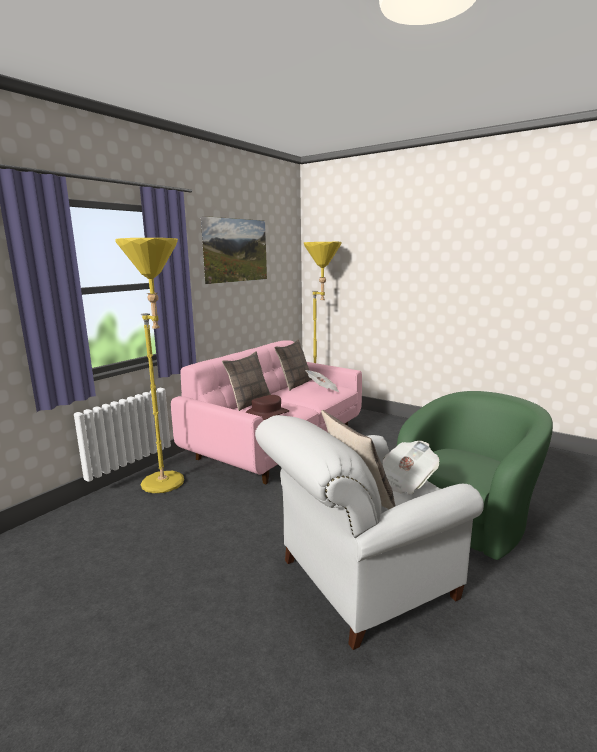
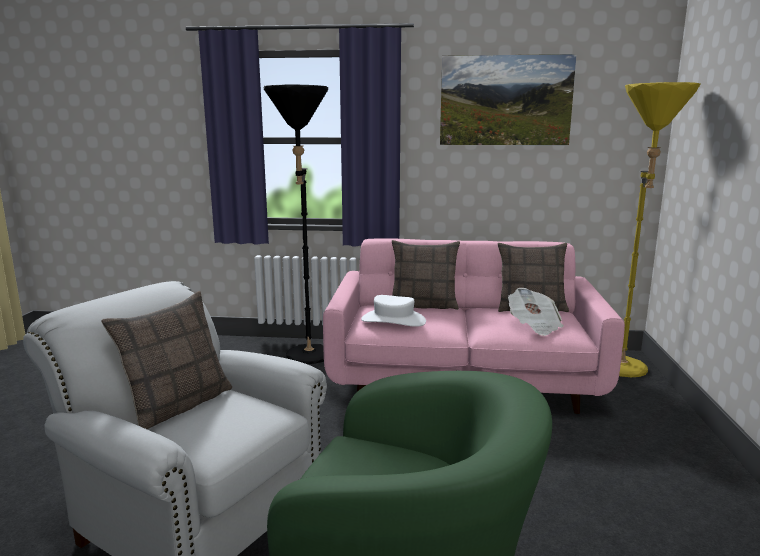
camera: 60 degrees right, 0 degrees up
(169, 486) = (307, 359): yellow floor lamp -> black floor lamp
(266, 414) = (393, 320): brown hat -> white hat
(404, 482) = (227, 426): newspaper -> none

